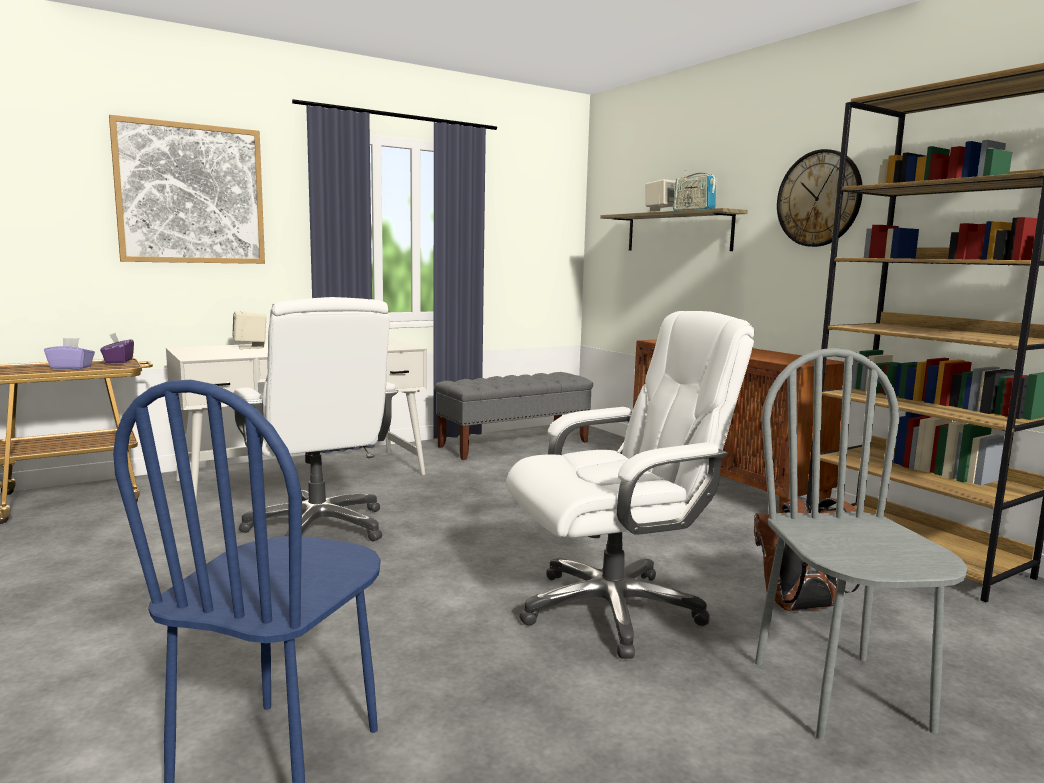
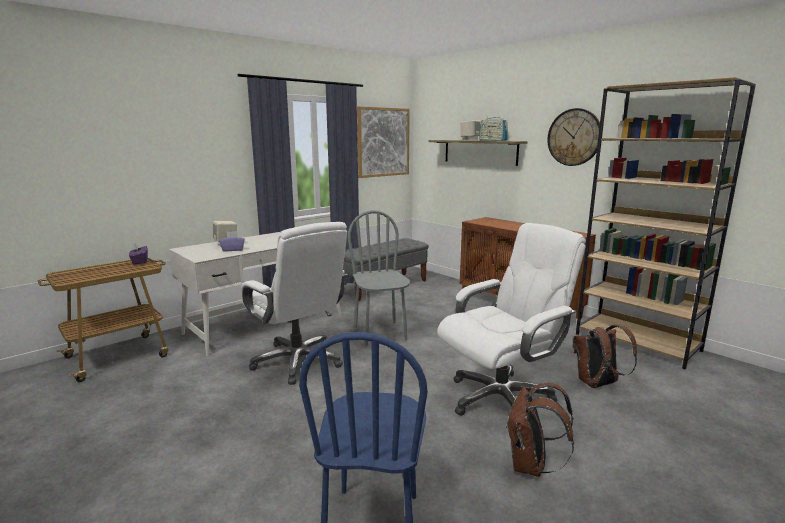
camera: 10 degrees left, 5 degrees up
(71, 367) = (112, 270): purple tissue box -> purple tissue box (233, 249)
(191, 194) = (174, 142): picture -> picture (383, 142)
(605, 712) = (531, 466): none -> brown backpack
(841, 695) = (642, 436): grey chair -> grey chair (380, 333)

